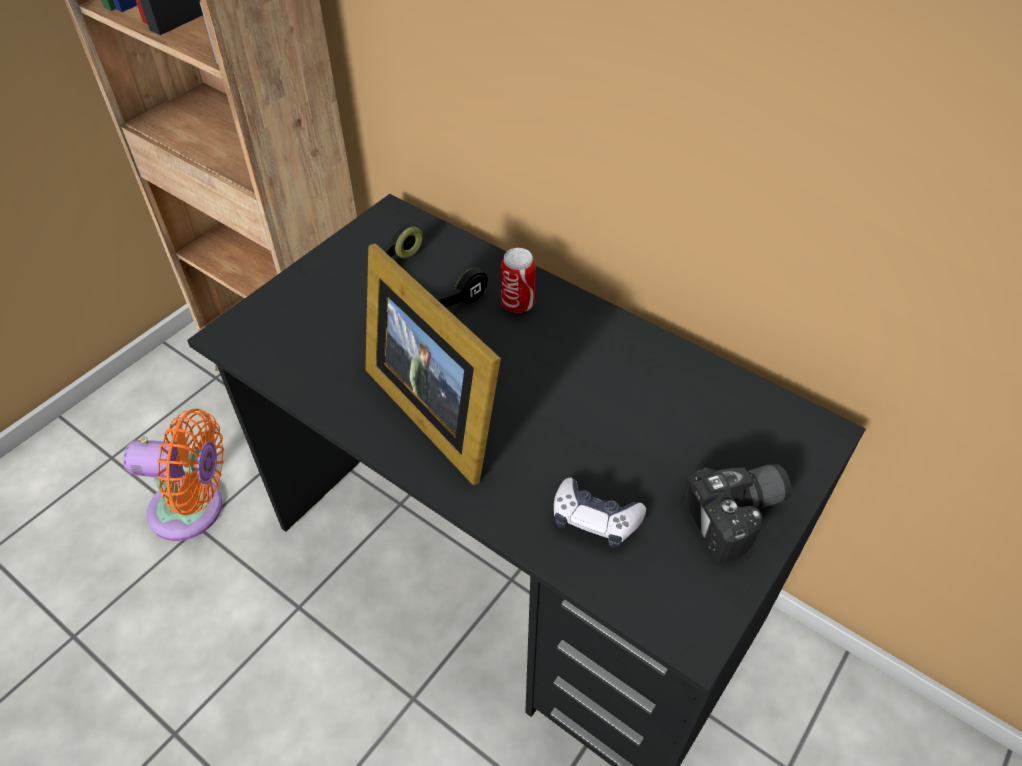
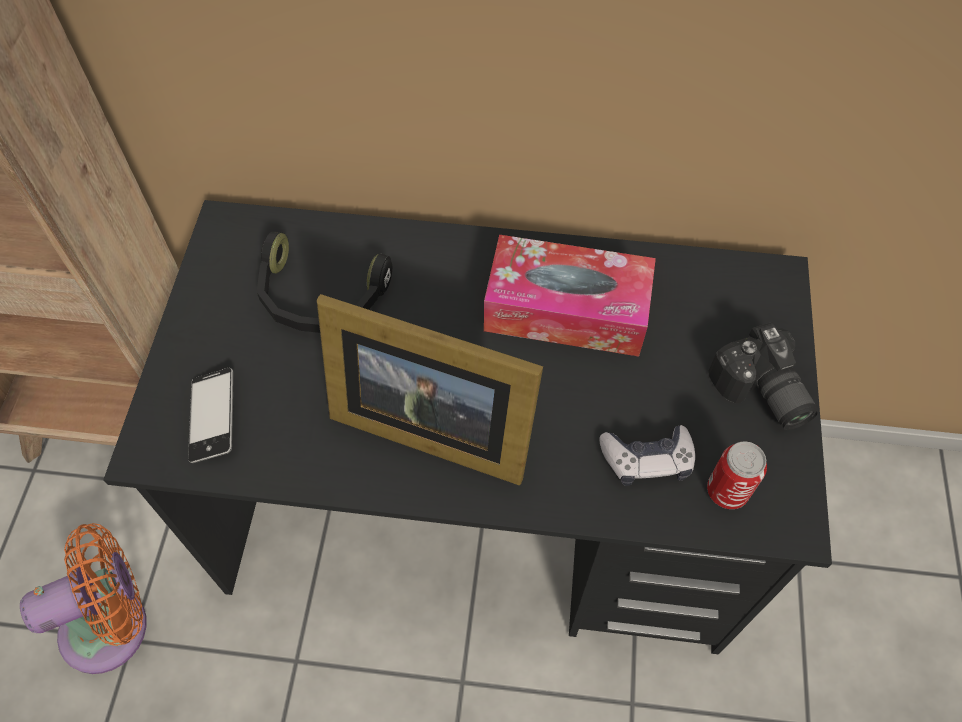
camera: 30 degrees left, 10 degrees up
(286, 334) = (213, 418): none -> phone
(517, 304) = (431, 272): can -> can (727, 491)
(608, 376) = (566, 310): none -> tissue box
(738, 517) = (760, 394): camera -> camera turned 120 degrees clockwise

